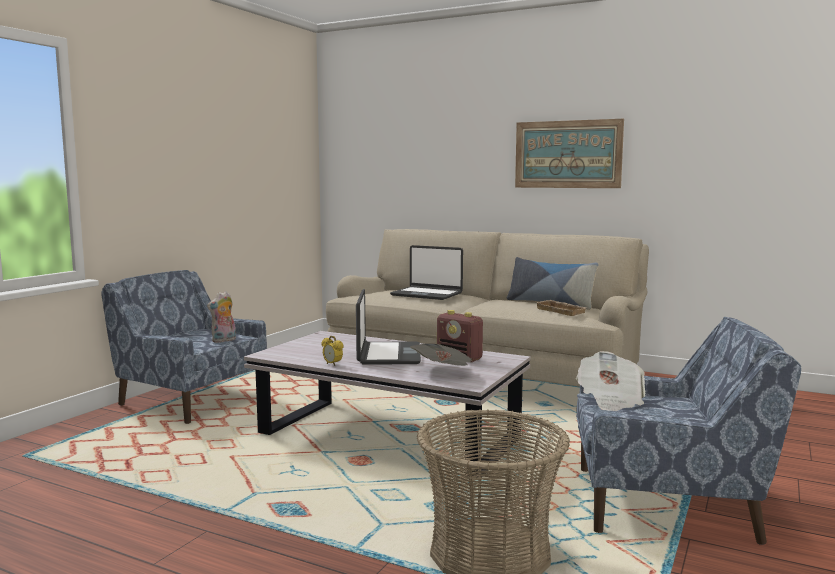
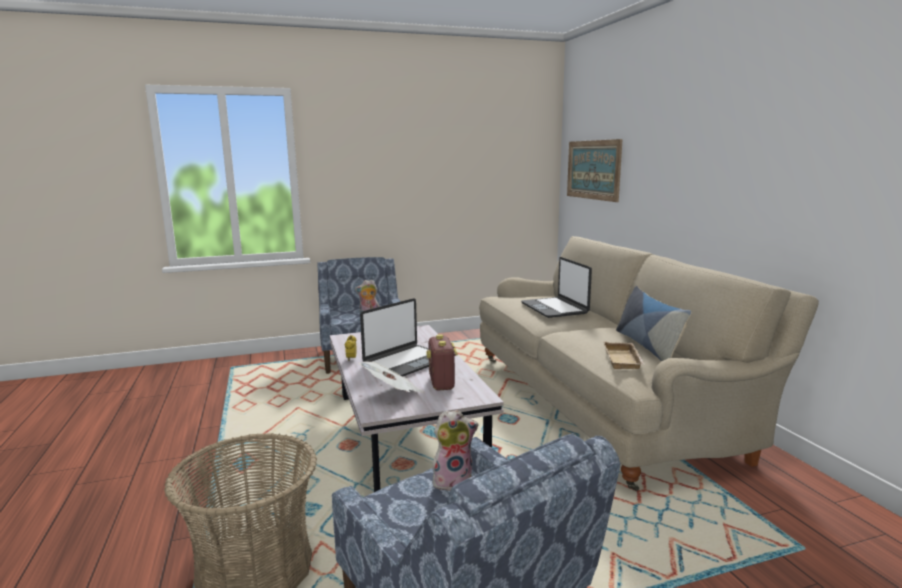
camera: 45 degrees right, 5 degrees up
(567, 154) = (746, 165): picture -> picture (593, 169)
(610, 400) = (453, 480): newspaper -> plush toy

